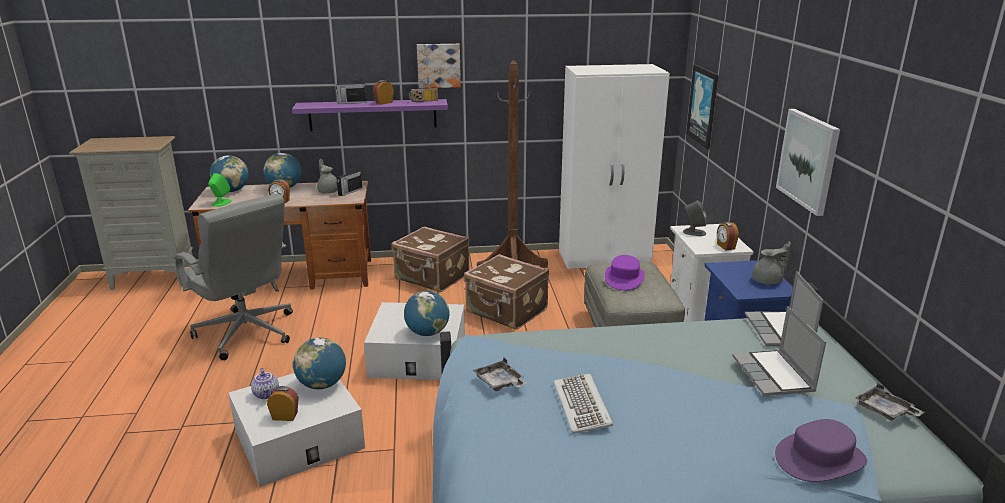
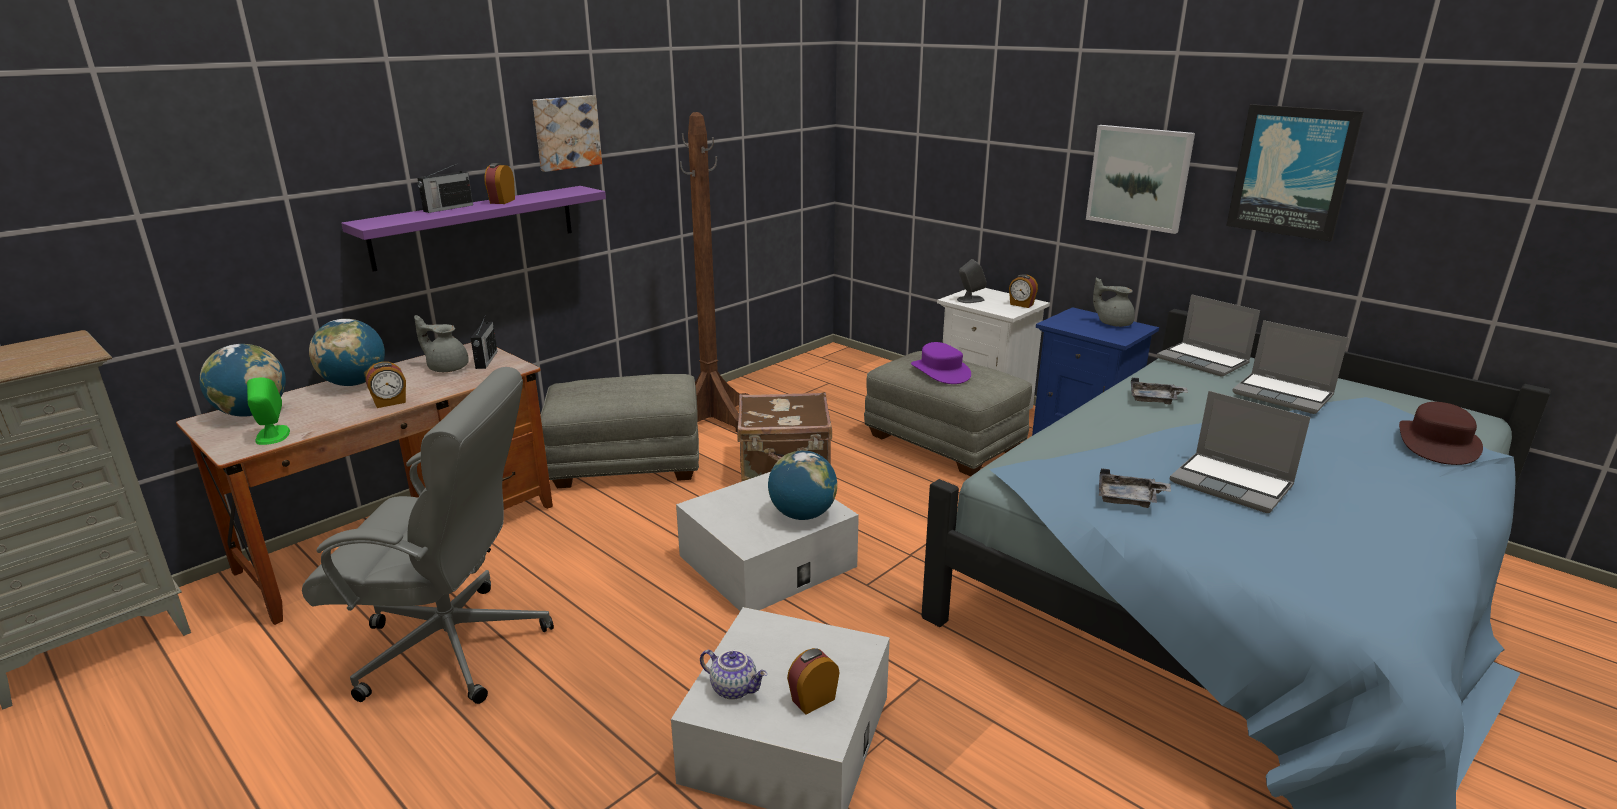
camera: 40 degrees left, 0 degrees up
(322, 384) = (787, 636): globe -> none
(423, 101) = (559, 192): radio -> none
(432, 277) = (627, 463): brown suitcase -> grey ottoman
(582, 406) = (1233, 484): keyboard -> laptop
(605, 258) = (796, 375): white wardrobe -> none
(703, 106) = (893, 154): picture -> picture (1291, 171)
(768, 281) = (1113, 323): grey teapot -> grey teapot turned 90 degrees counterclockwise
(820, 459) = (1437, 444): purple hat -> brown hat
(885, 411) = (1380, 393): grey tray -> grey tray (1154, 399)

